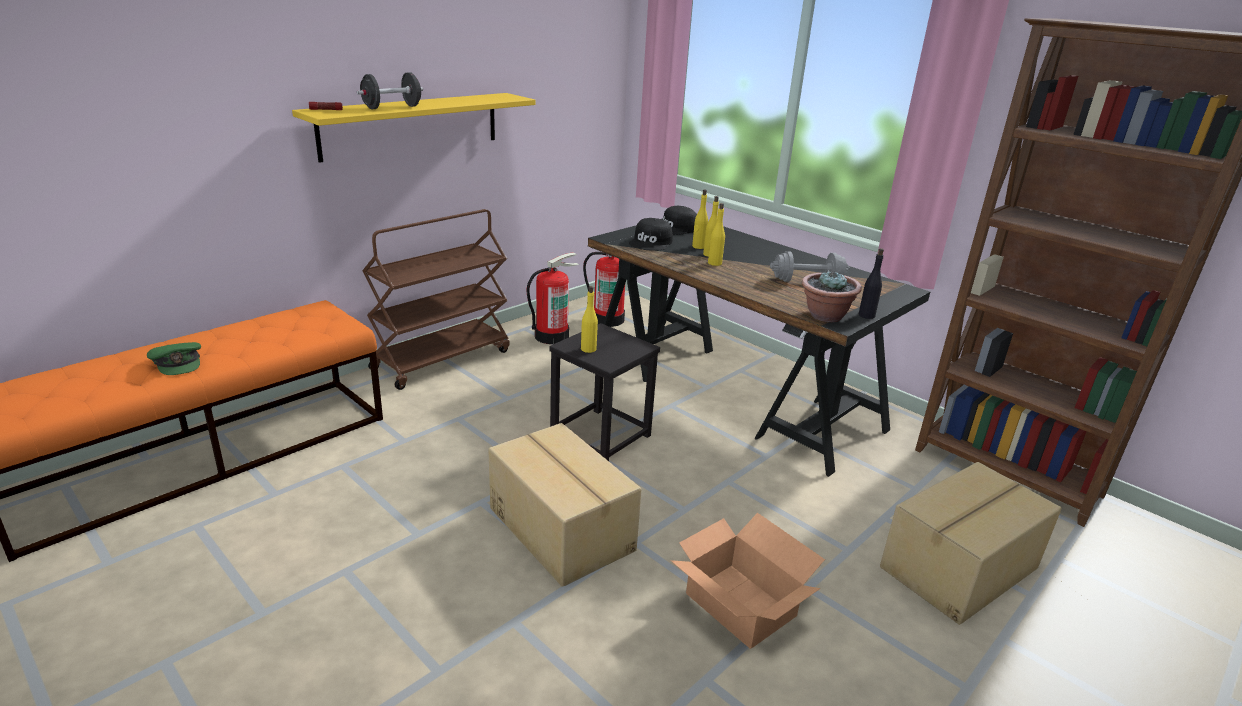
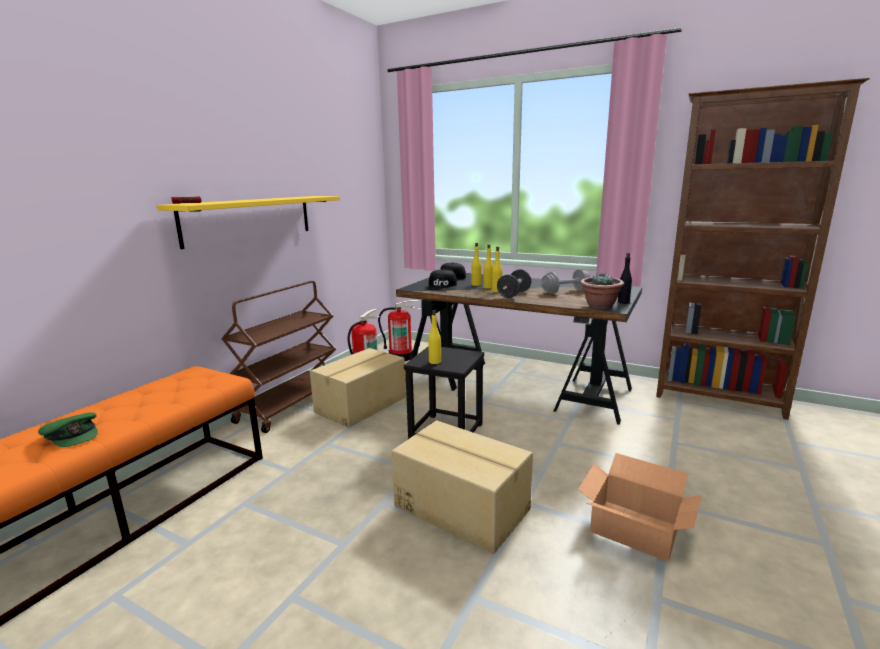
camera: 15 degrees left, 10 degrees down
(392, 107) = (240, 201): black dumbbell -> black dumbbell (514, 294)
(961, 568) = (747, 463): cardboard box -> cardboard box (362, 405)

